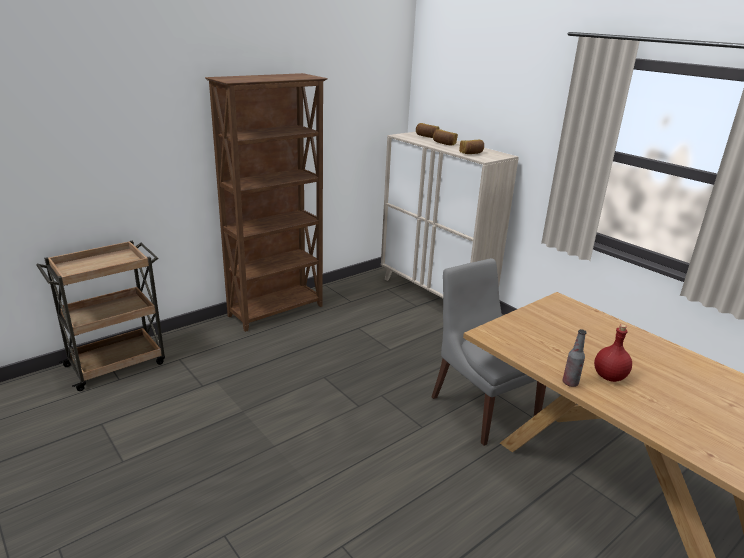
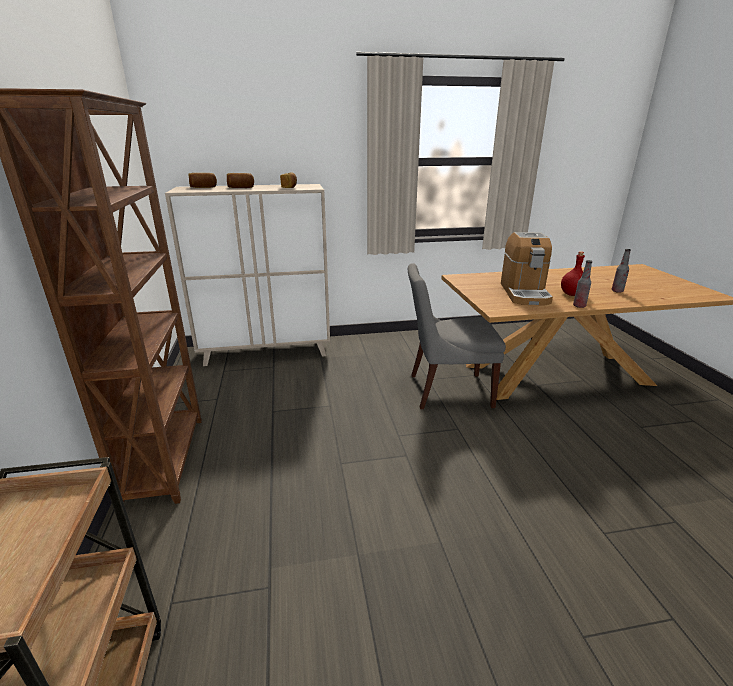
camera: 60 degrees left, 0 degrees up
(565, 344) = (524, 293): none -> coffee machine
(680, 412) = (617, 291): none -> bottle

